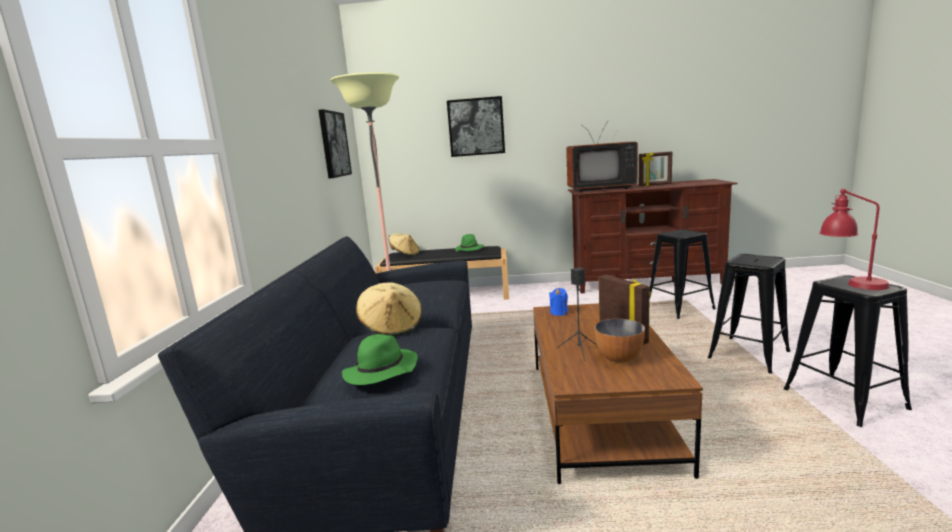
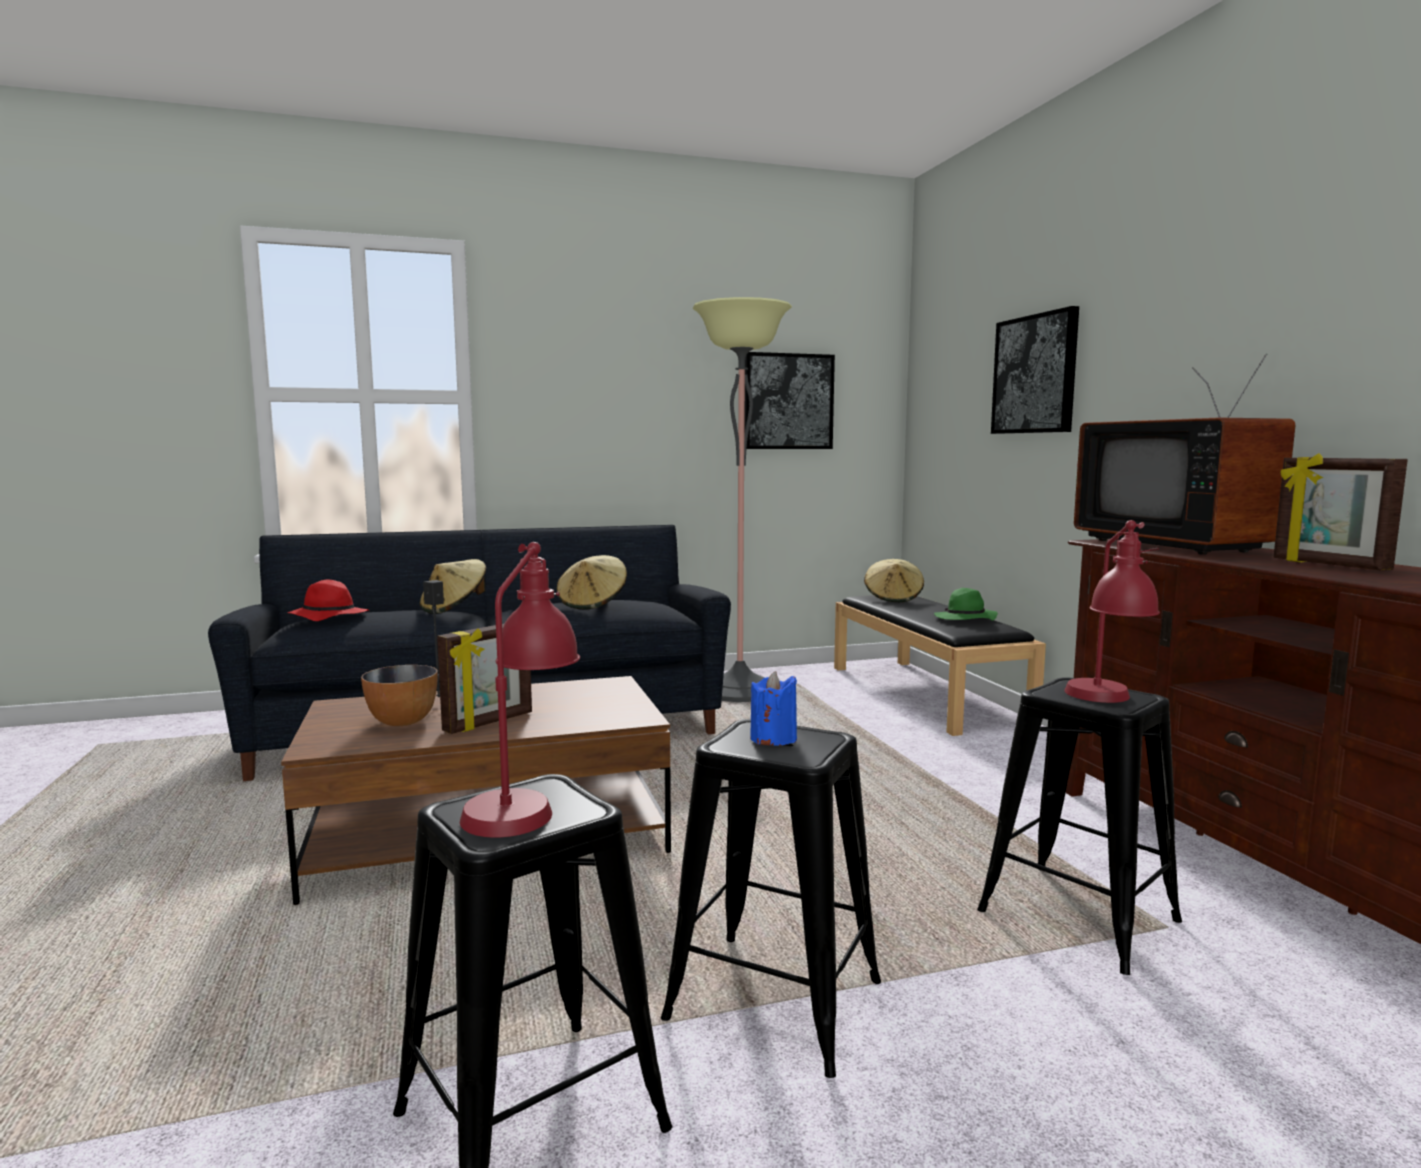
camera: 70 degrees right, 5 degrees down
(381, 372) = (328, 617): green hat -> red hat
(423, 291) = (592, 604): none -> beige hat
(559, 312) = (601, 688): blue candle -> blue candle (773, 739)
(690, 233) = (1107, 701): none -> red table lamp

